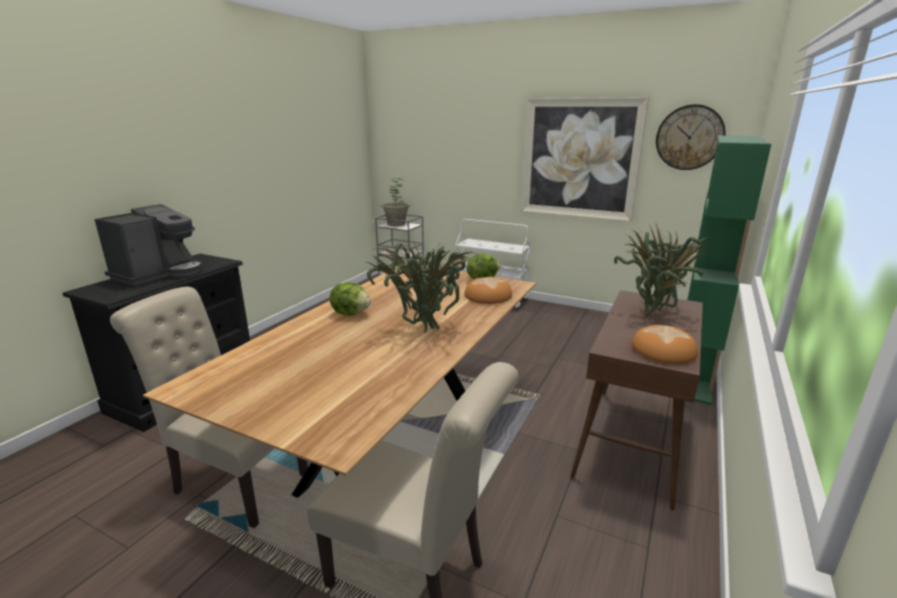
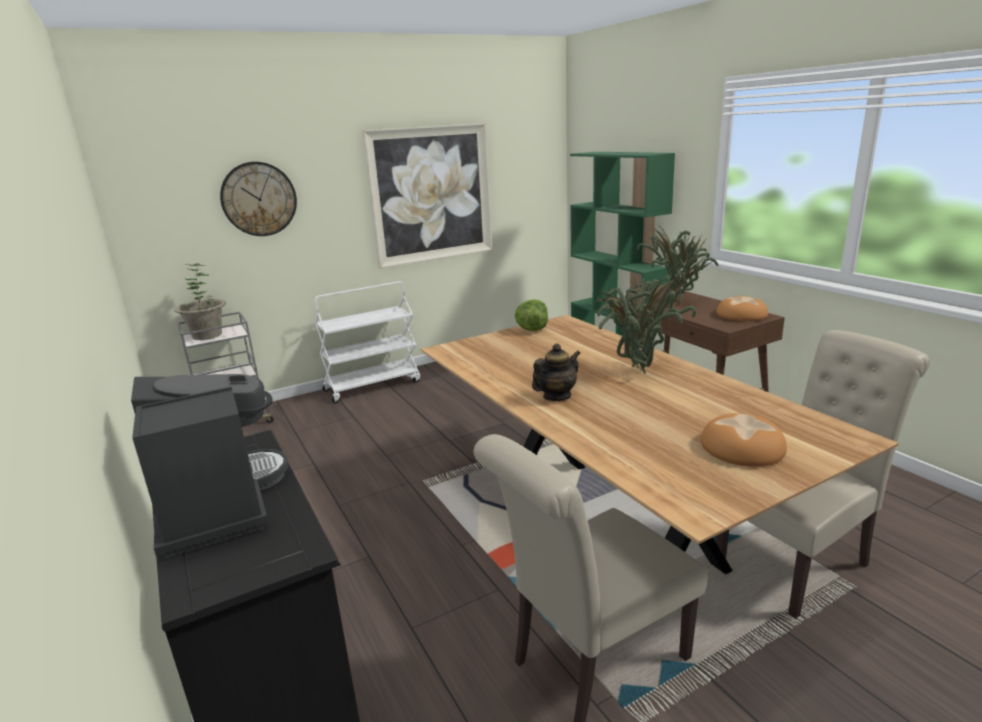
camera: 55 degrees left, 0 degrees up
(351, 313) = (556, 396): lettuce -> teapot
(488, 296) = (579, 335): bread -> bread (741, 447)
(689, 137) = (521, 159): wall clock -> wall clock (259, 199)

